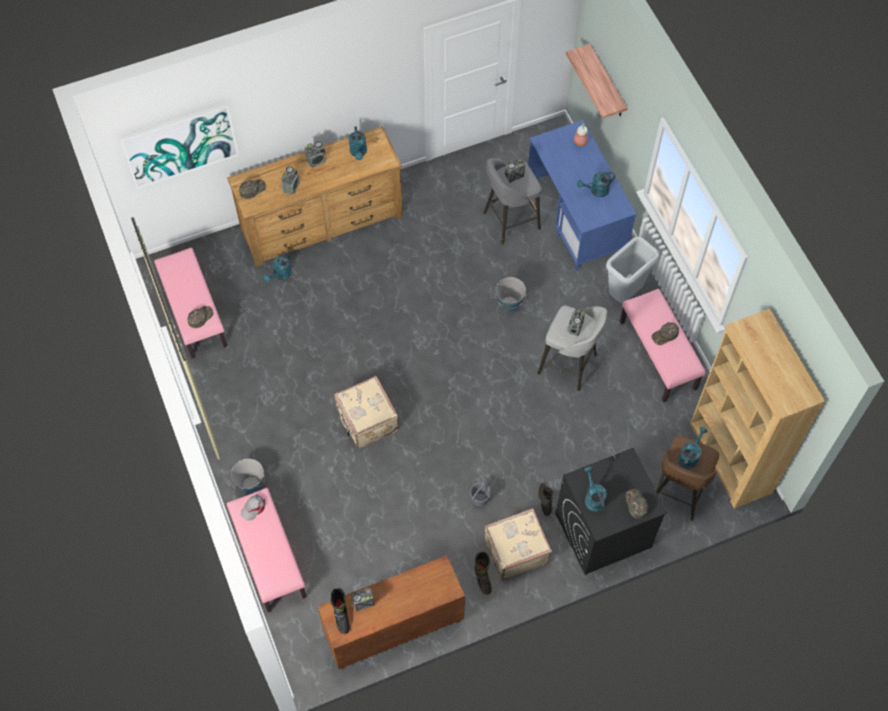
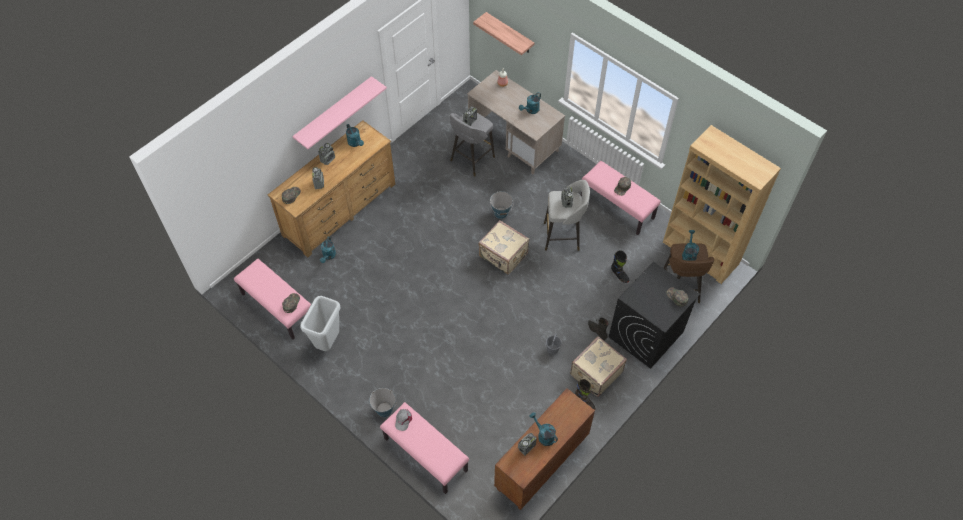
camera: 25 degrees left, 5 degrees down
(180, 144) = (230, 176): picture -> none
(341, 106) = (334, 111): none -> pink shelf
(341, 617) = (517, 464): black boot -> black boot (619, 275)
(366, 421) = (444, 330): beige suitcase -> beige suitcase (503, 256)
(576, 217) = (514, 140): blue desk -> beige desk
(593, 498) = (646, 305): turquoise watering can -> turquoise watering can (543, 435)
(624, 293) = (573, 176): grey trash can -> grey trash can (327, 341)

